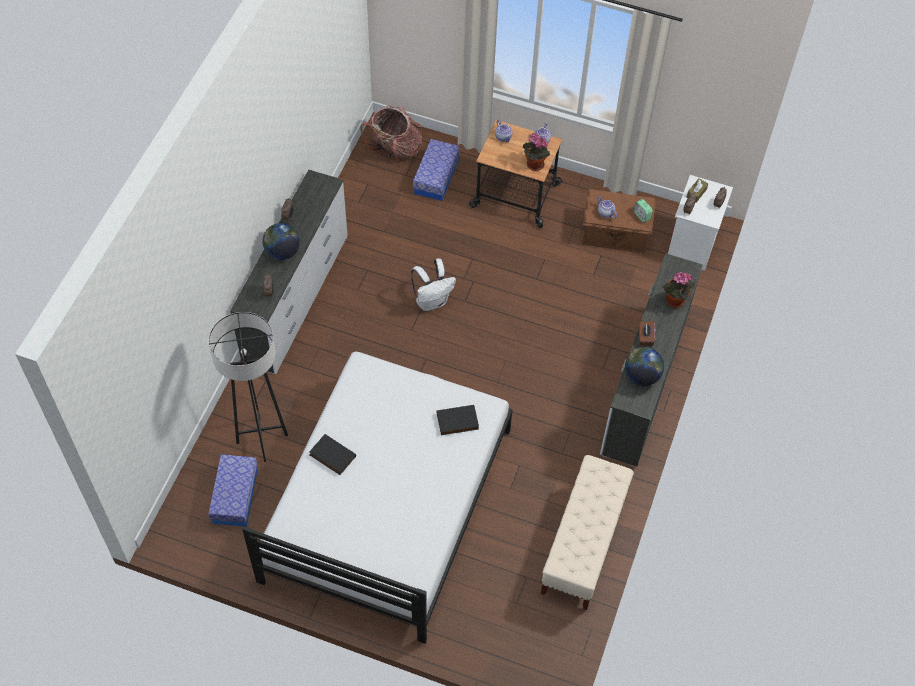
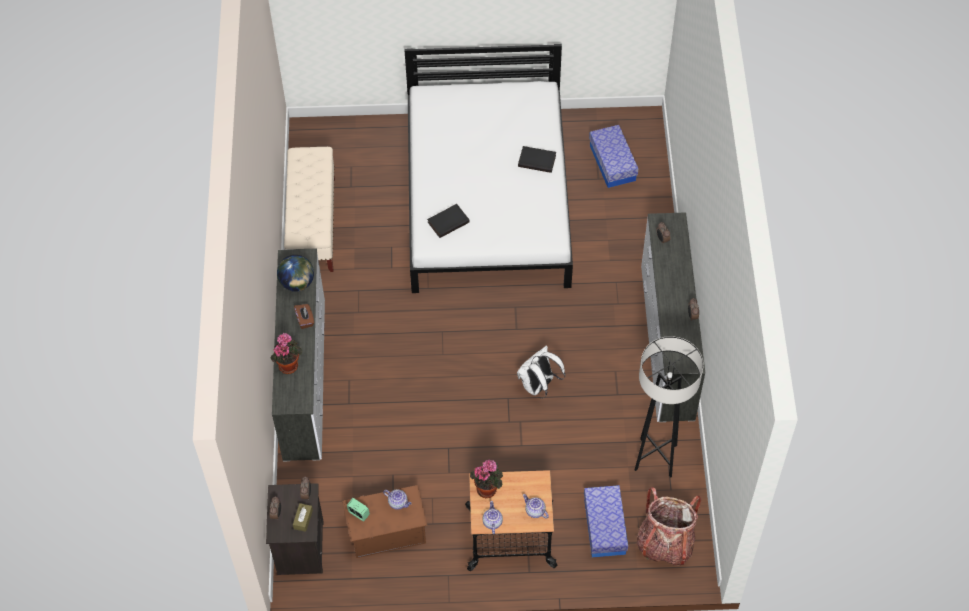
camera: 160 degrees right, 0 degrees up
(262, 439) = (618, 211): grey floor lamp -> grey floor lamp (655, 457)
(282, 252) = (675, 280): globe -> none
(692, 247) = (299, 547): white nightstand -> black nightstand

